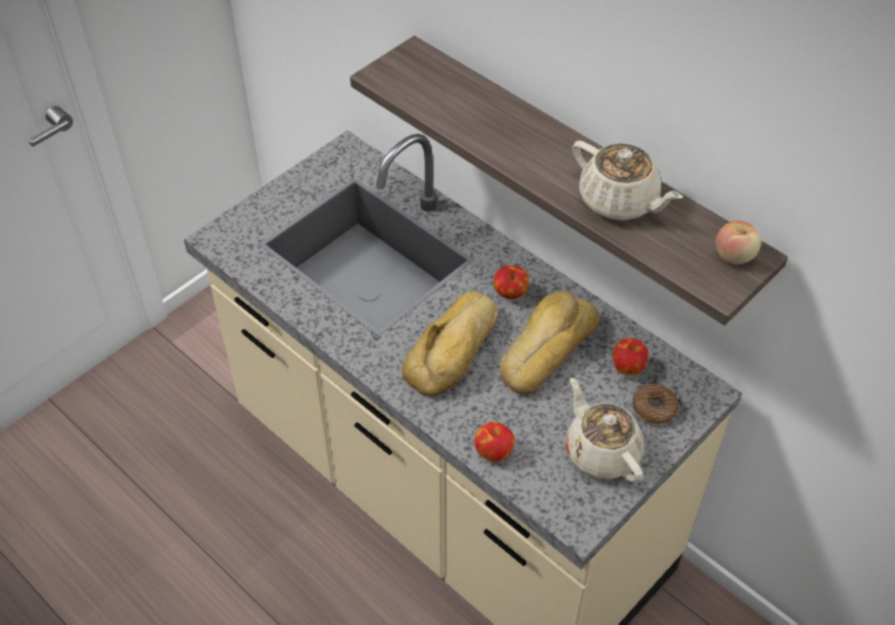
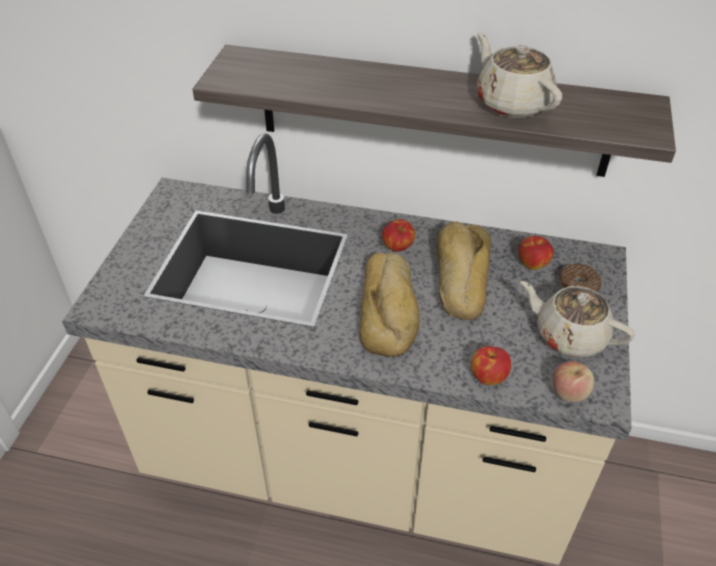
camera: 30 degrees left, 5 degrees down
(619, 201) = (512, 102): beige teapot -> beige teapot turned 135 degrees counterclockwise
(734, 255) = (634, 108): apple -> apple (569, 392)

